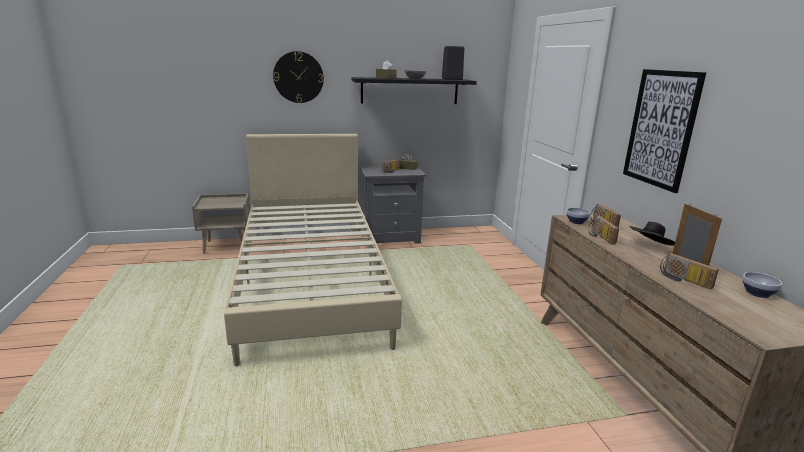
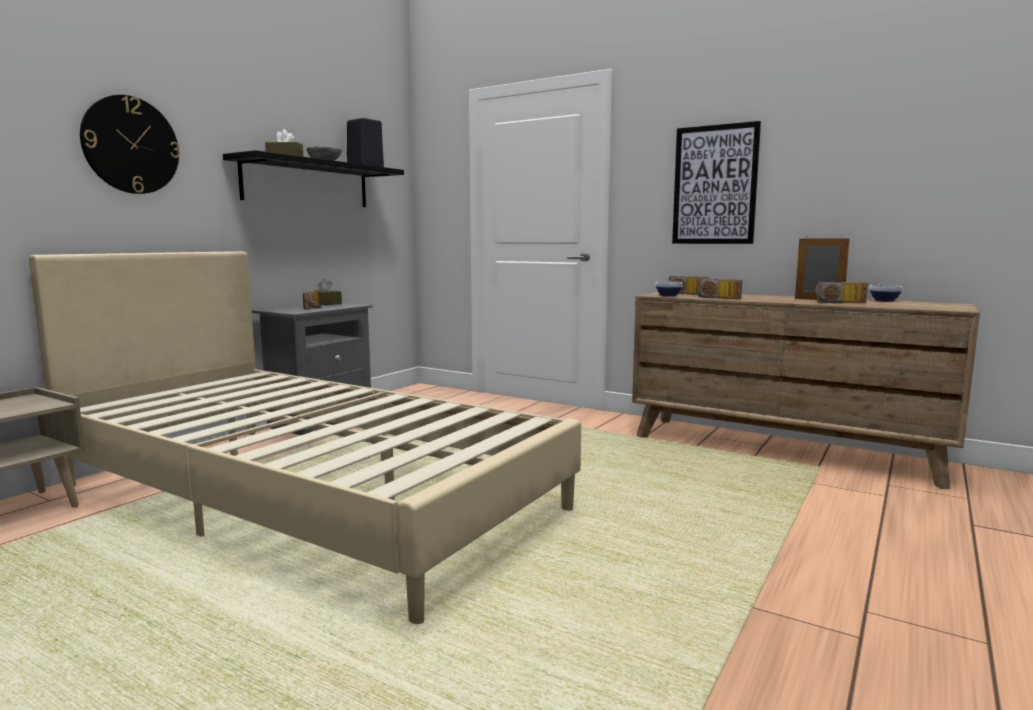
camera: 45 degrees left, 10 degrees down
(650, 246) = (760, 297): black hat -> none

